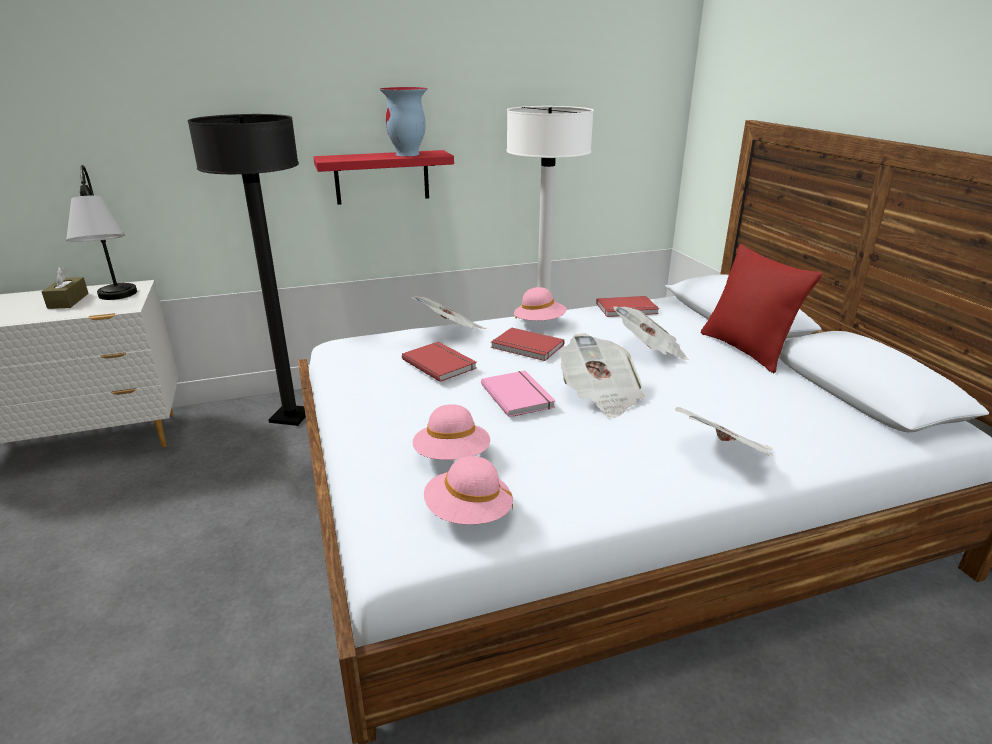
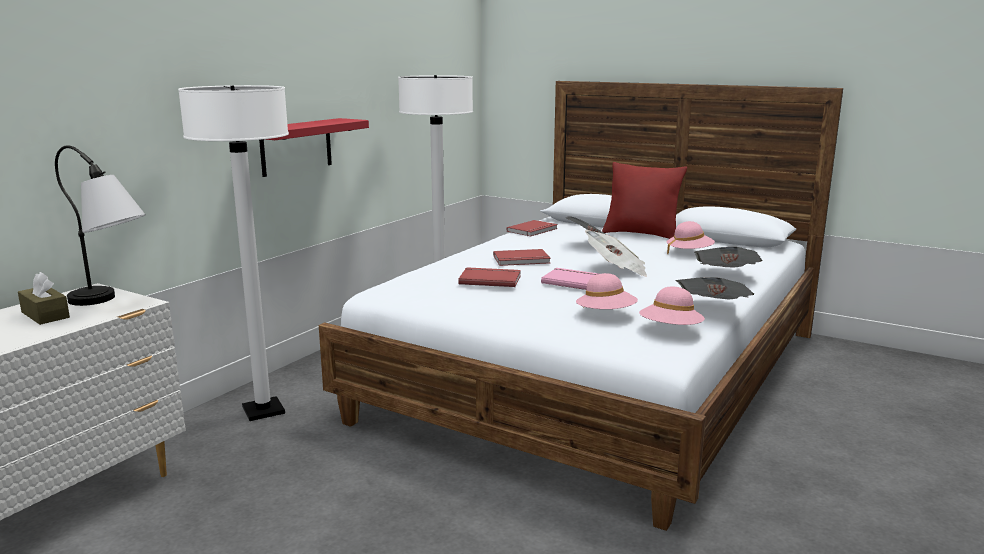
camera: 40 degrees left, 10 degrees down
(291, 417) = (263, 411): black floor lamp -> white floor lamp
(408, 154) = (327, 121): vase -> none
(450, 331) = (445, 265): newspaper -> newspaper (713, 309)
(539, 323) = (496, 248): pink hat -> pink hat (689, 253)

